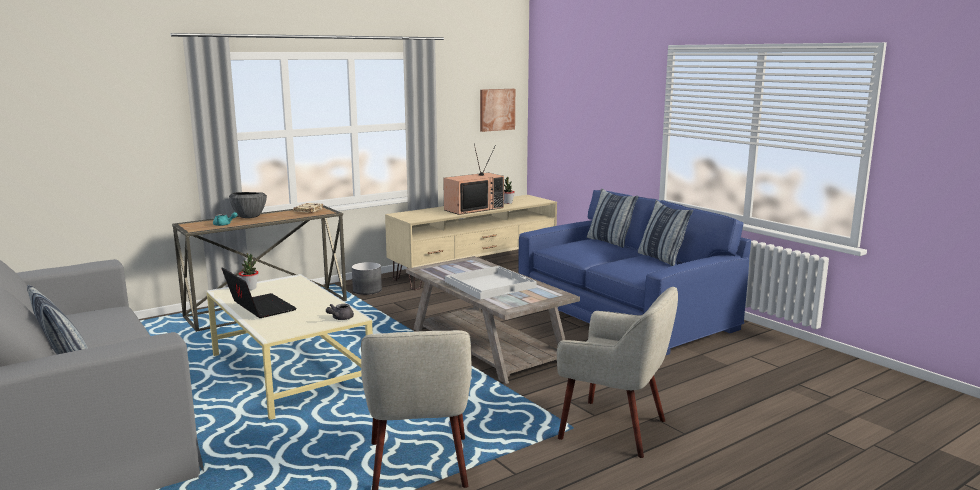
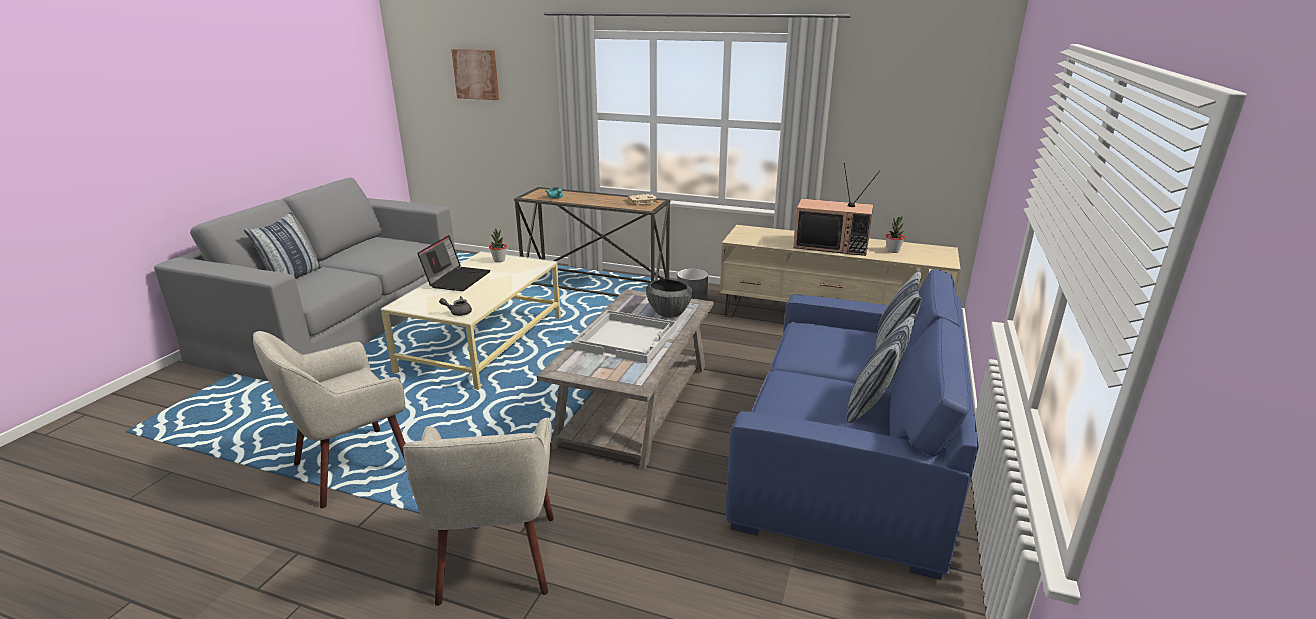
camera: 55 degrees right, 10 degrees up
(249, 217) = (590, 195): bowl -> bowl (669, 314)
(496, 109) = (939, 120): picture -> picture (476, 74)

